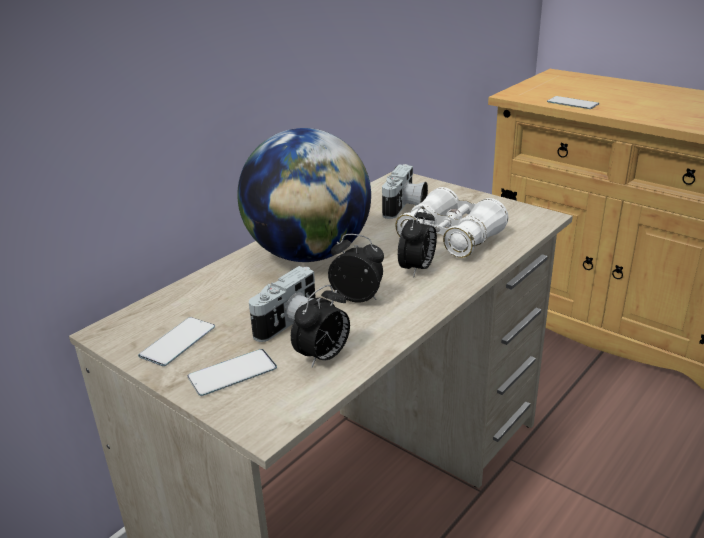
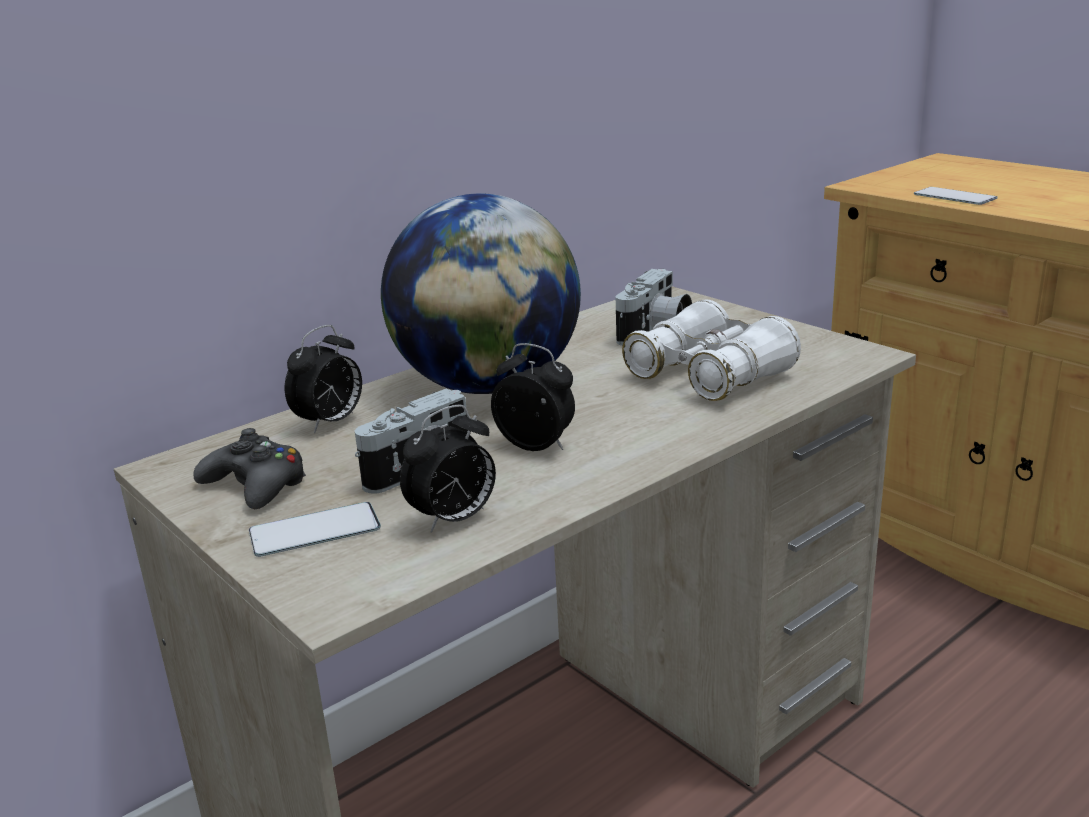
camera: 10 degrees right, 5 degrees down
(178, 341) = (256, 485): phone -> black game controller
(417, 269) = (642, 413): alarm clock -> alarm clock (330, 423)

